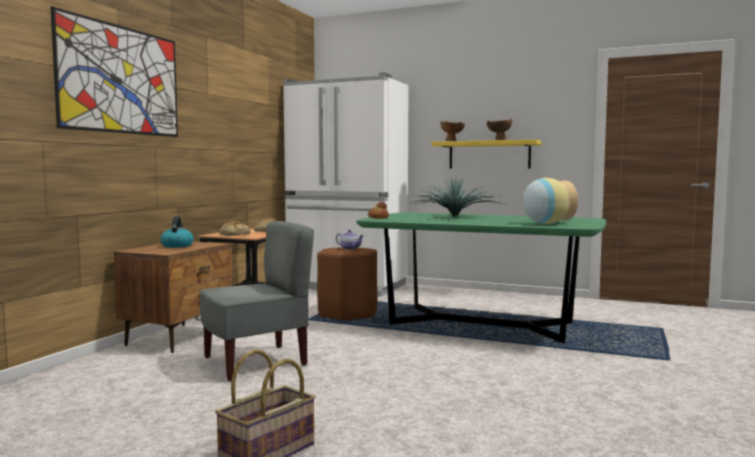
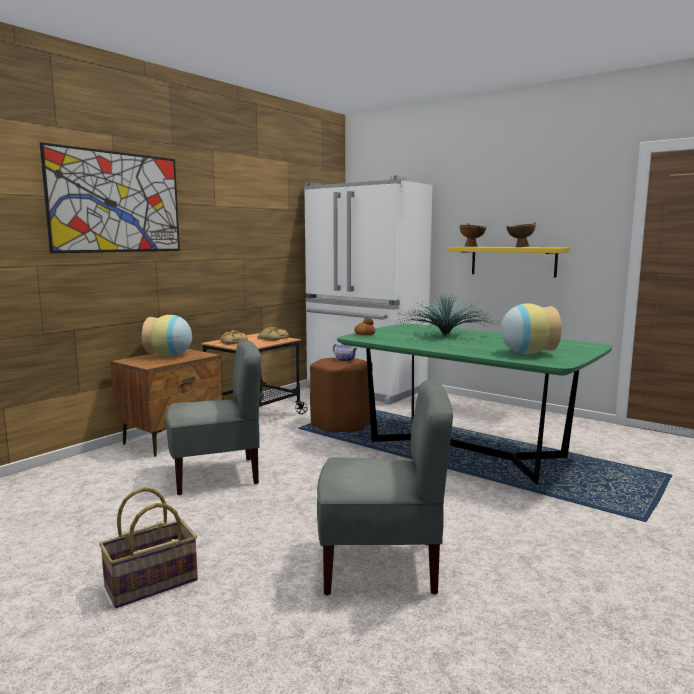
camera: 15 degrees right, 5 degrees up
(177, 246) = (170, 356): kettle -> vase
(481, 412) = (381, 565): none -> grey chair

